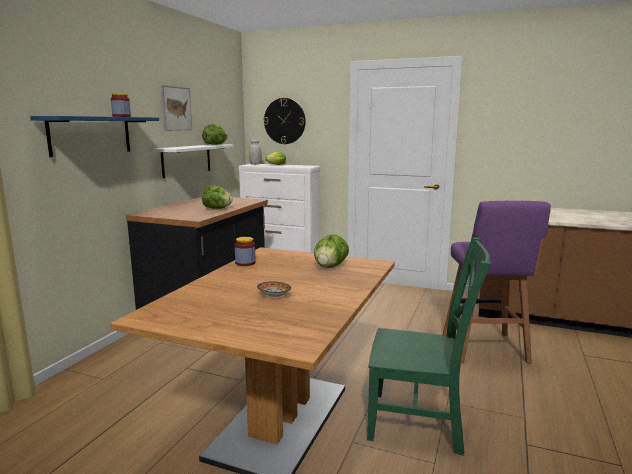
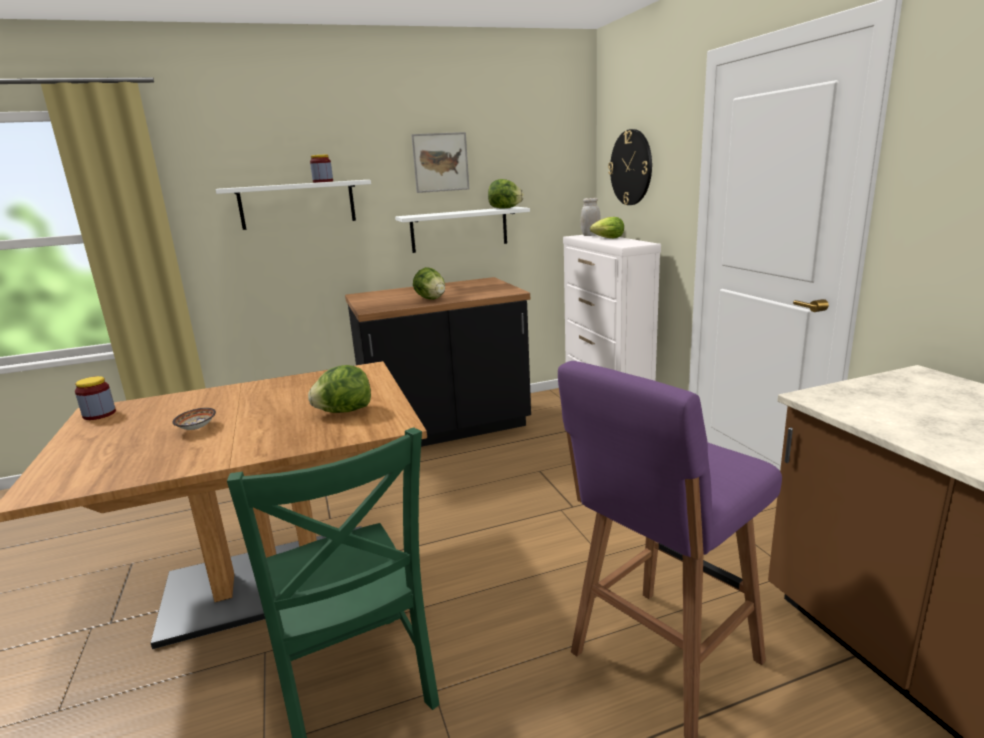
camera: 50 degrees right, 5 degrees up
(91, 135) = (297, 204): blue shelf -> white shelf
(245, 263) = (307, 378): jar -> jar (99, 414)

